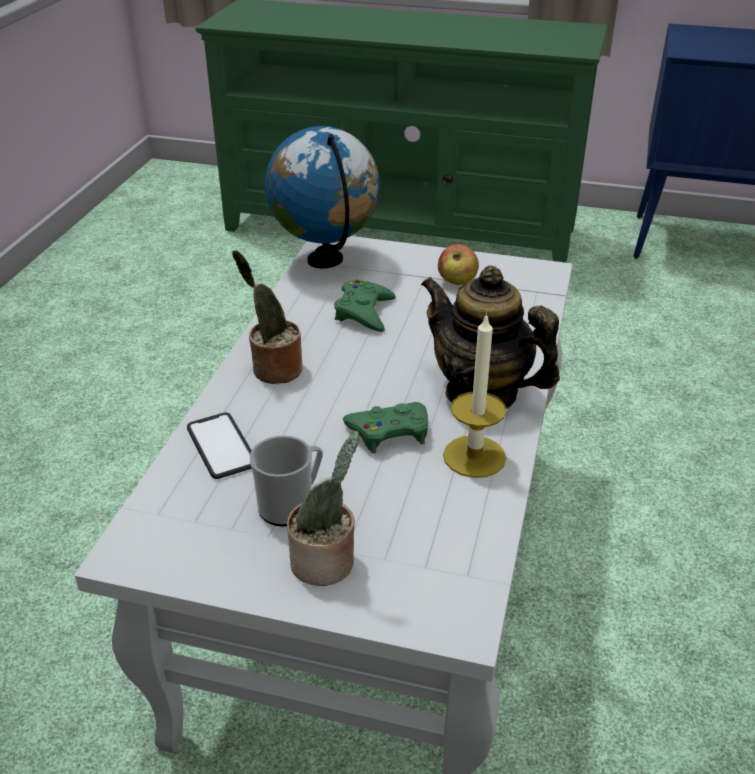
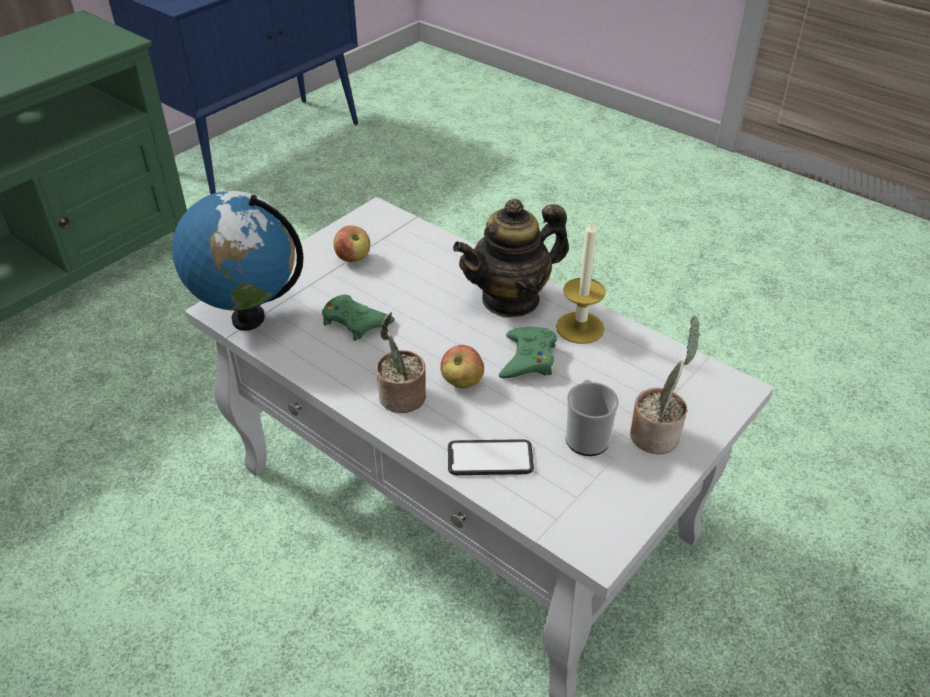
camera: 65 degrees left, 5 degrees up
(322, 398) = (462, 382): none -> apple

